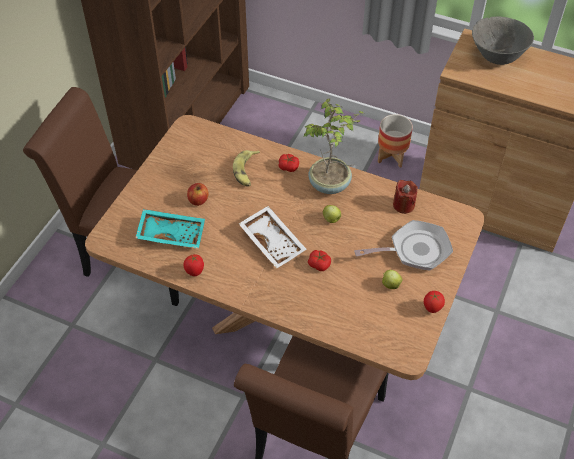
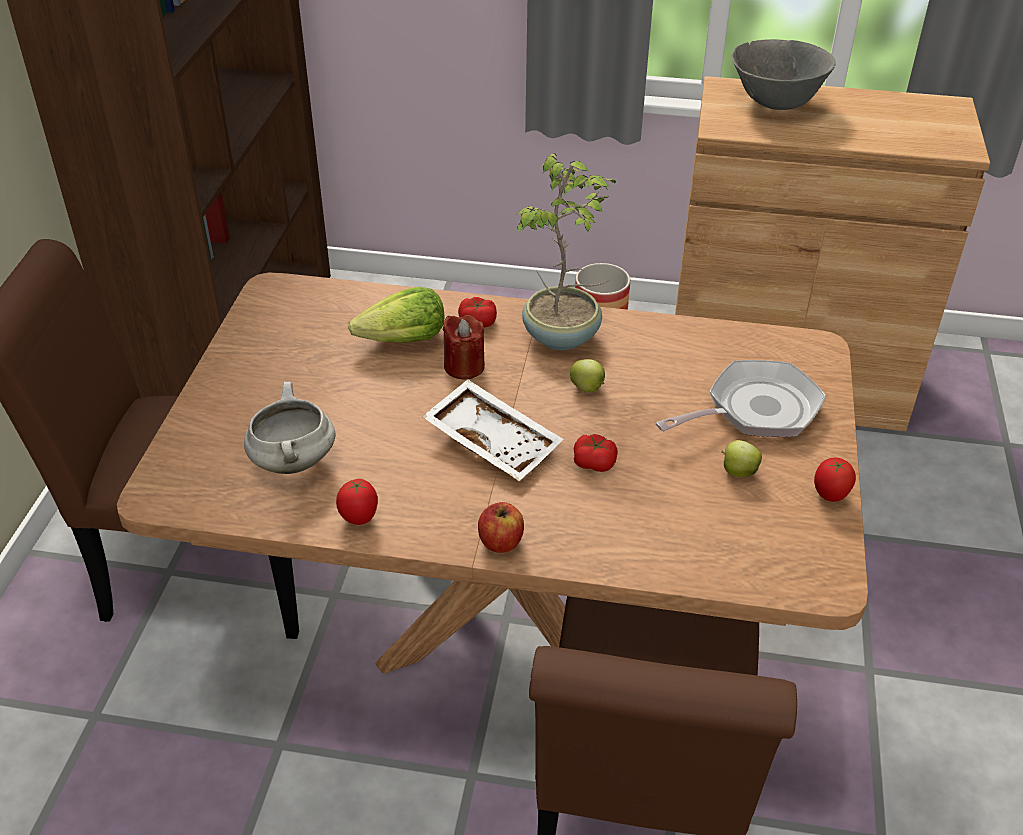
camera: 15 degrees left, 10 degrees down
(171, 233) = (292, 461): turquoise tray -> white cooking pot
(198, 200) = (327, 399): apple -> apple (500, 542)
(246, 171) = (403, 340): banana -> lettuce
(403, 205) = (703, 346): red candle -> red candle (464, 366)

